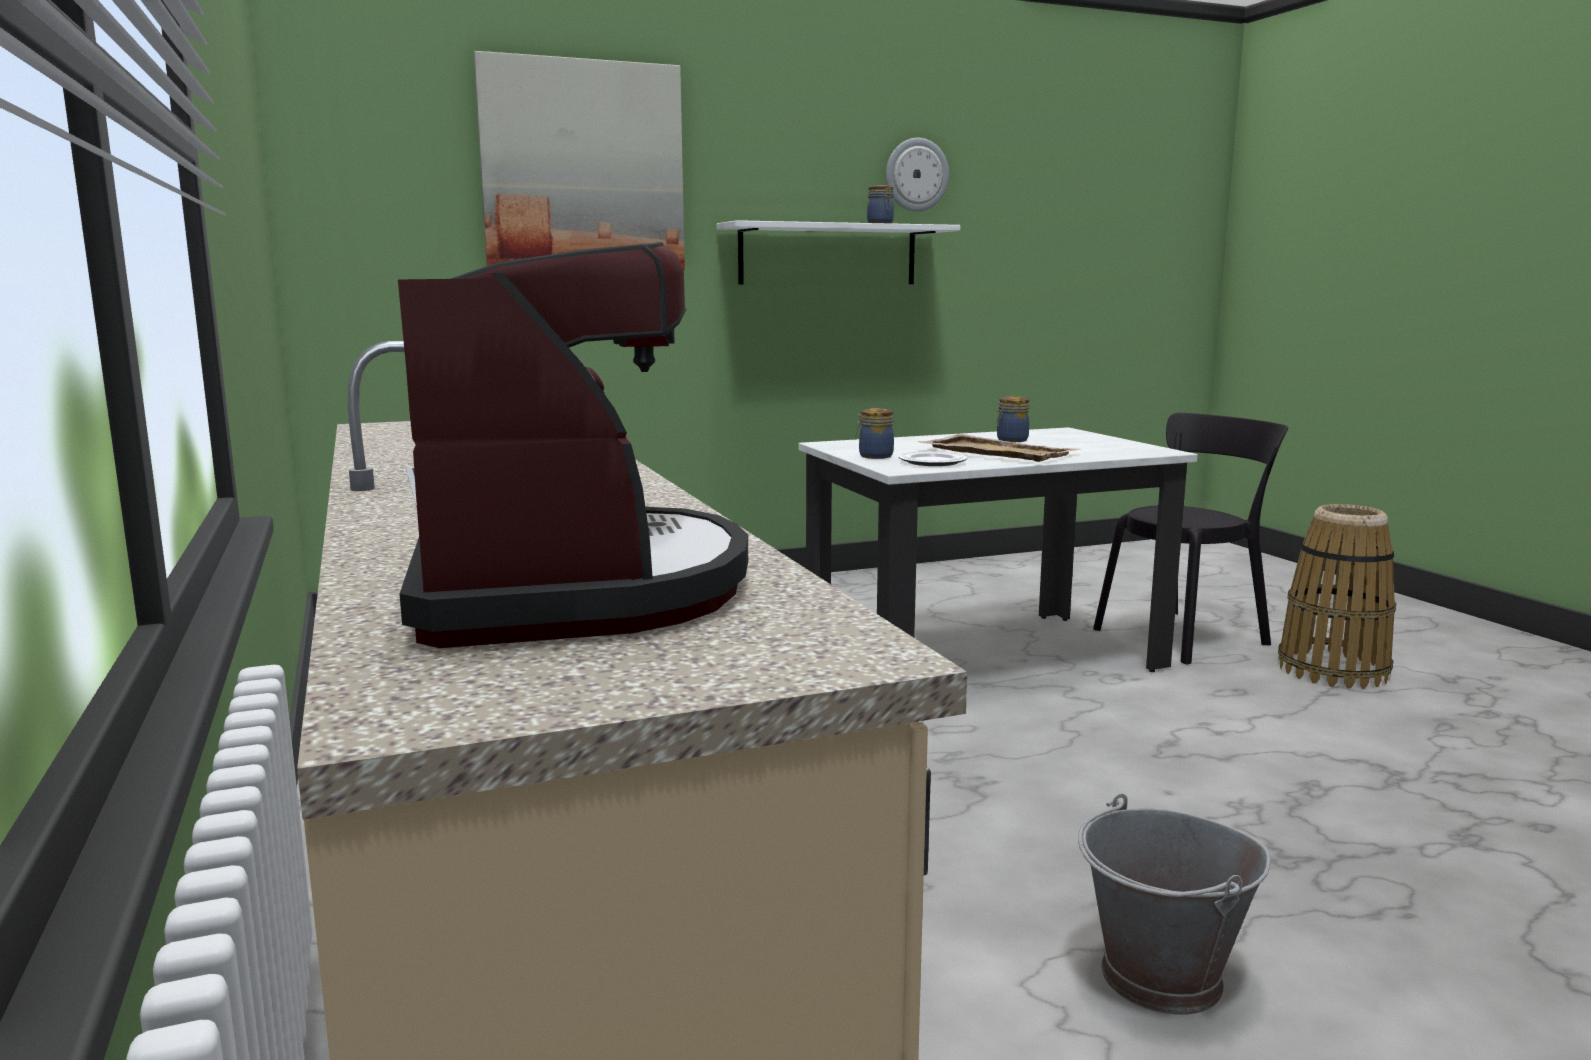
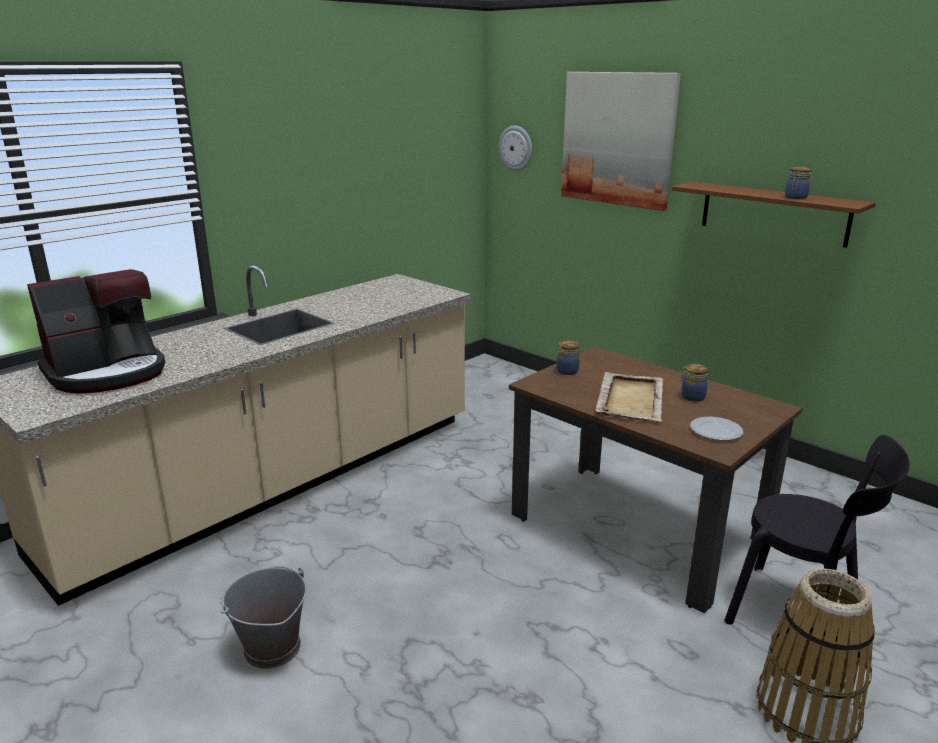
camera: 65 degrees right, 10 degrees up
(828, 255) = (773, 213): white shelf -> brown shelf
(916, 175) = (866, 155): wall clock -> wall clock (516, 148)
(932, 462) = (565, 387): plate -> plate (715, 431)
(983, 658) = (636, 530): white dining table -> brown dining table

